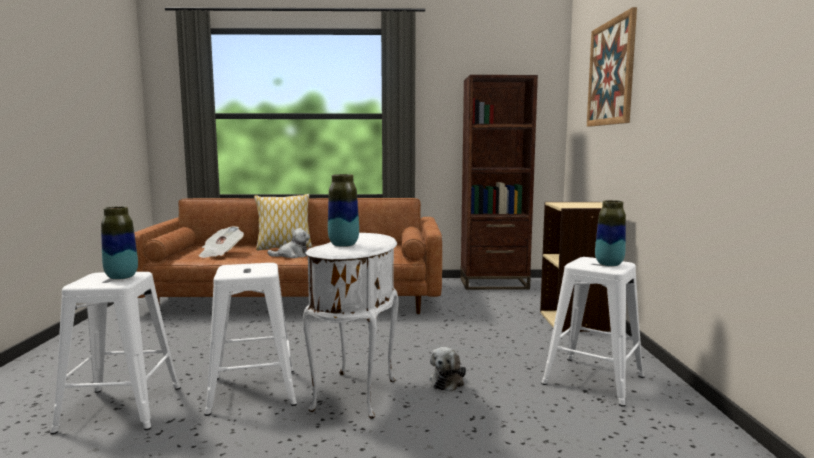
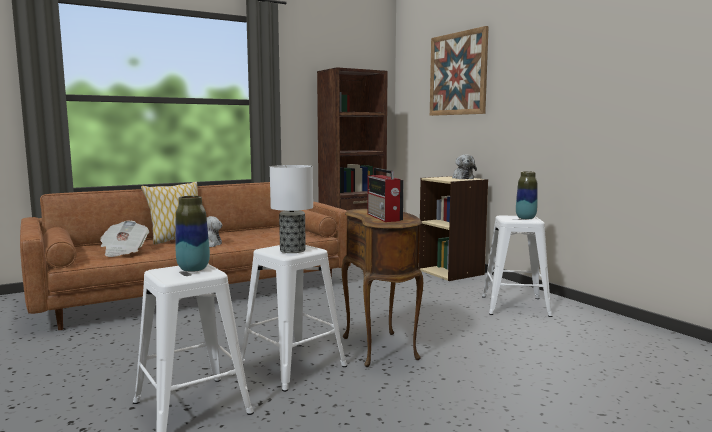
camera: 30 degrees left, 0 degrees up
(245, 270) = (292, 250): none -> table lamp
(343, 245) = (384, 217): vase -> radio
(358, 395) = (383, 348): white side table -> brown side table
(448, 381) = (429, 326): plush toy -> plush toy (462, 178)

